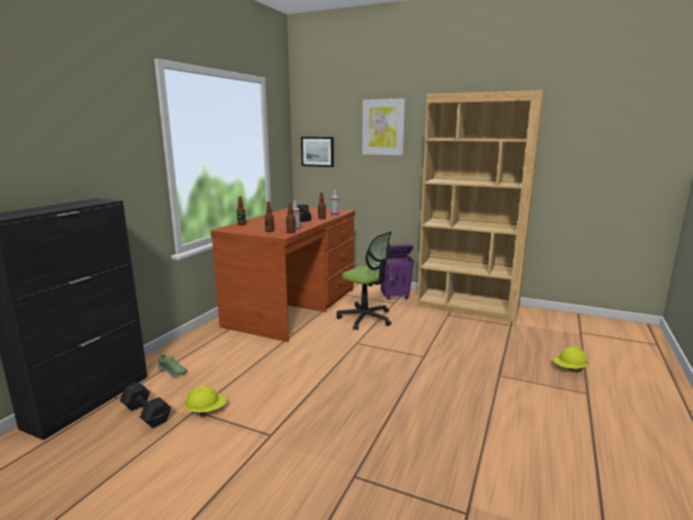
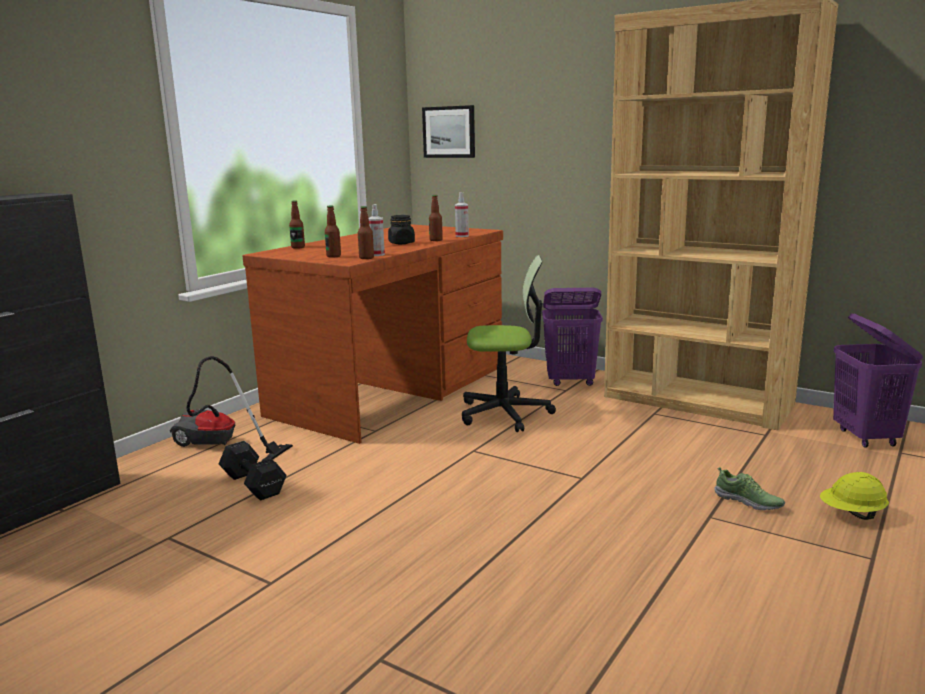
camera: 10 degrees right, 0 degrees up
(146, 413) = (95, 536): black dumbbell -> black dumbbell (253, 484)
(173, 371) = (161, 478): shoe -> shoe (748, 502)
(201, 348) = (218, 446): none -> vacuum cleaner
(206, 411) = (186, 539): yellow hard hat -> none
(365, 318) = (505, 413): office chair -> office chair turned 45 degrees counterclockwise
(383, 127) = (555, 84): picture -> none
(561, 324) = (866, 437): none -> purple laundry basket

